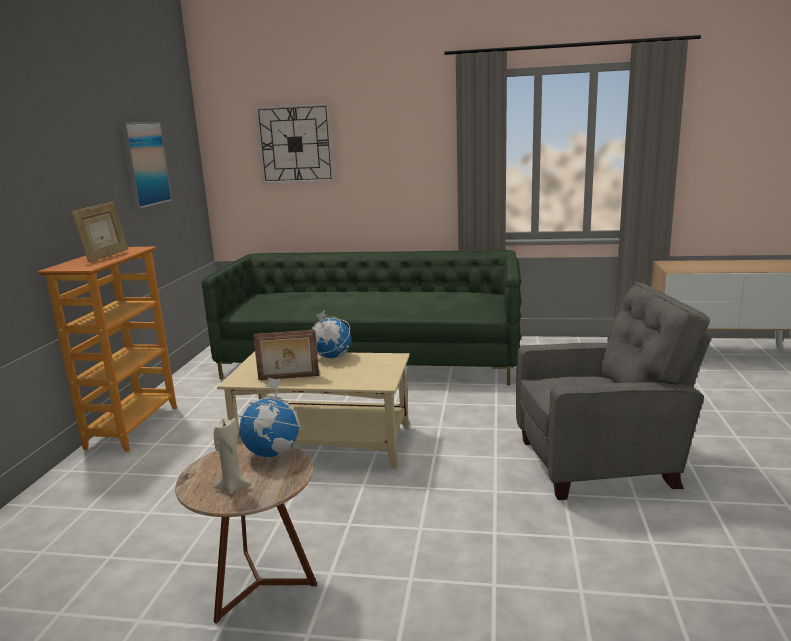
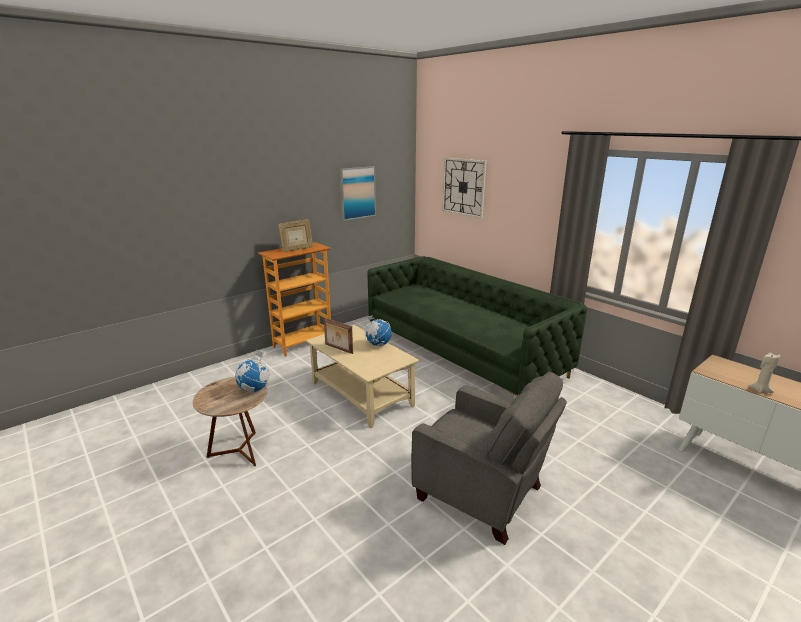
camera: 40 degrees right, 5 degrees up
(233, 487) = (216, 398): beige candle -> beige candle (760, 390)

